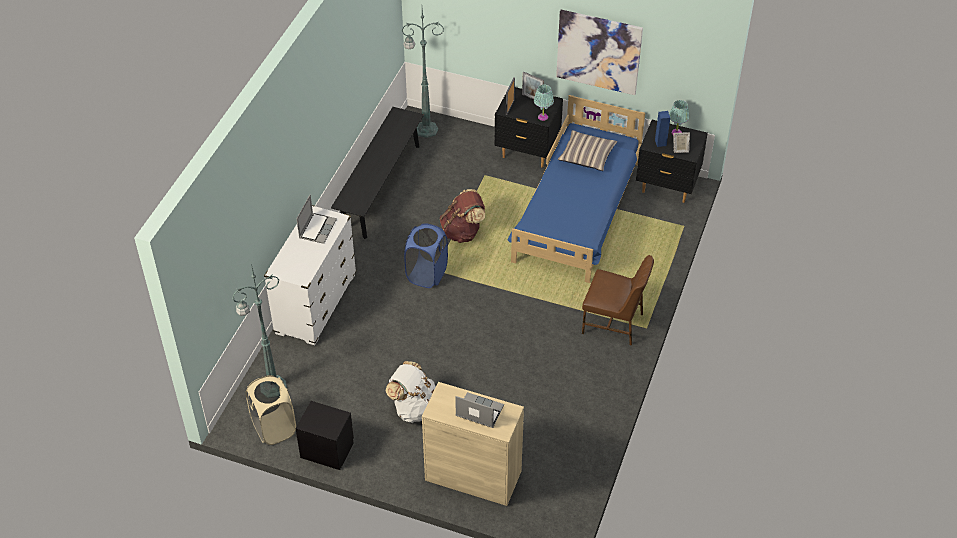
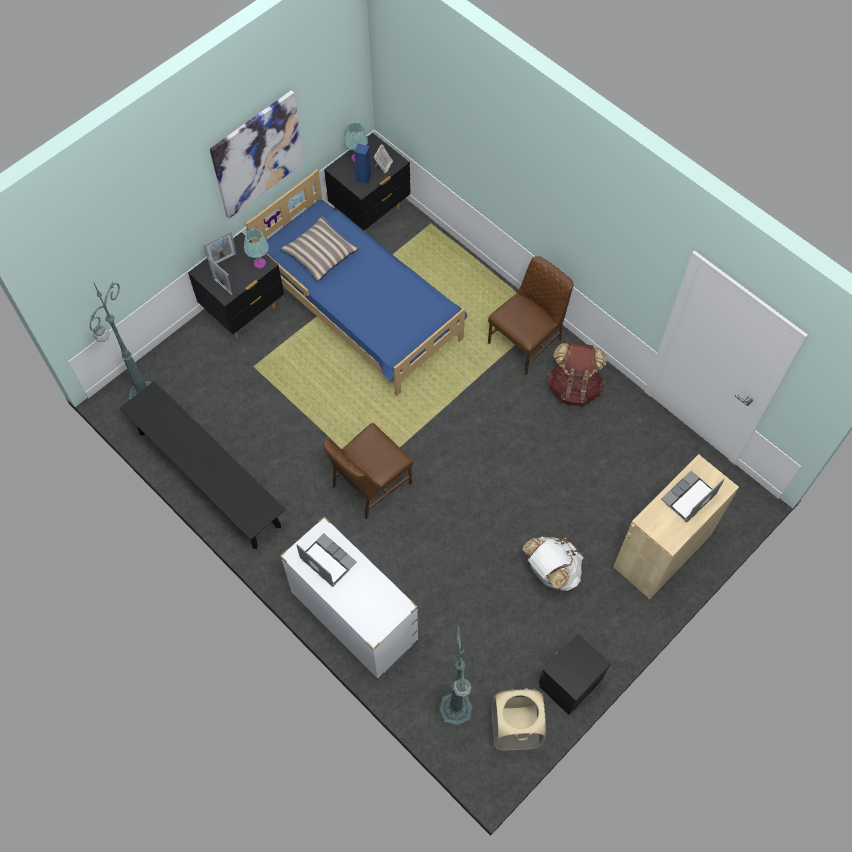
camera: 65 degrees left, 15 degrees up
(427, 274) = (370, 484): blue laundry basket -> brown chair
(463, 232) = (327, 423): brown backpack -> brown backpack (574, 388)

